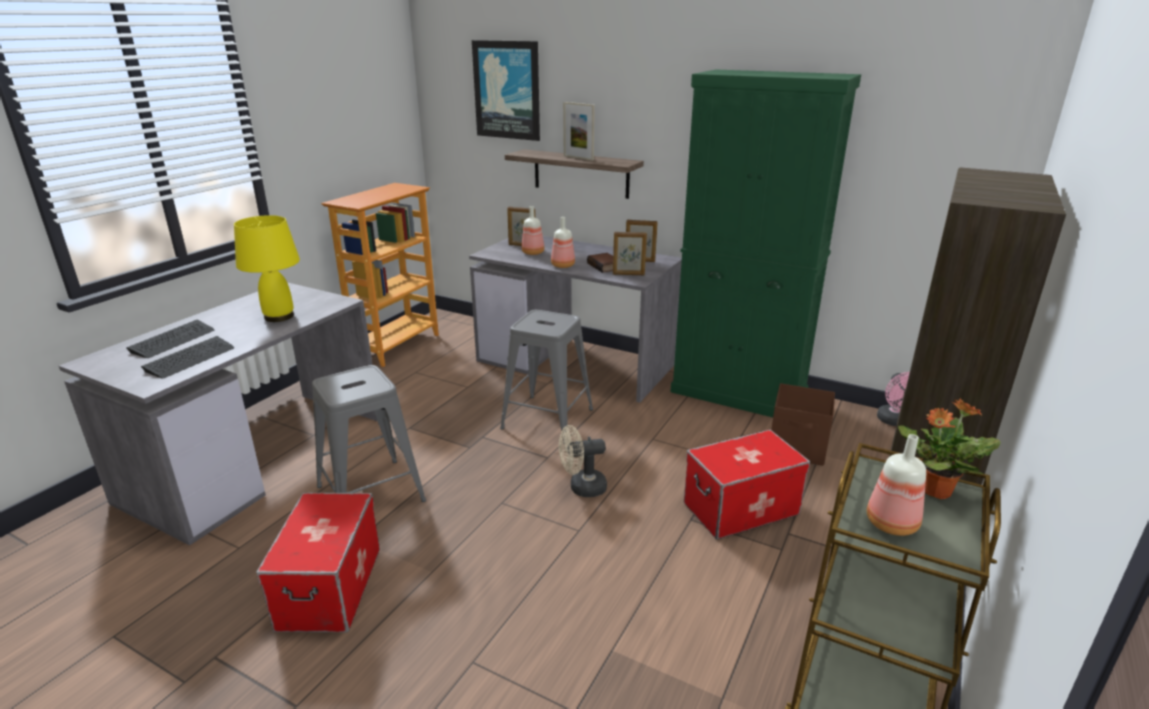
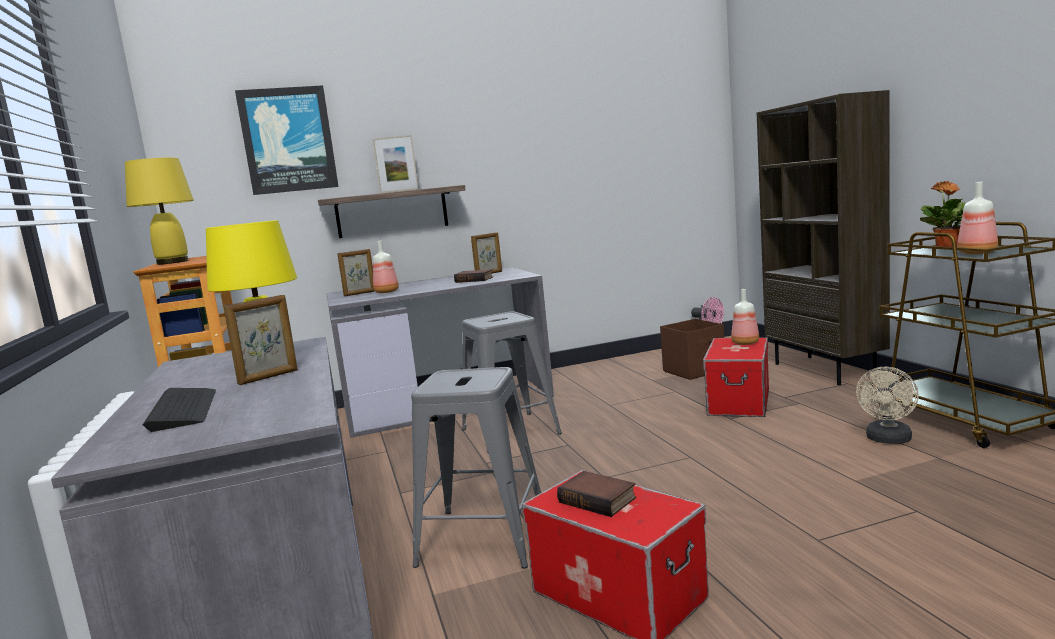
camera: 45 degrees left, 15 degrees down
(190, 359) = (274, 401): keyboard -> none
(322, 521) = (599, 499): none -> book
(371, 193) = (173, 262): none -> yellow table lamp
(562, 266) = (439, 287): bottle -> bottle (745, 343)
(582, 488) = (634, 442): beige fan -> beige fan (888, 440)
(628, 274) = (507, 276): picture frame -> picture frame (269, 377)
(739, 393) = (601, 368): green cabinet -> none

